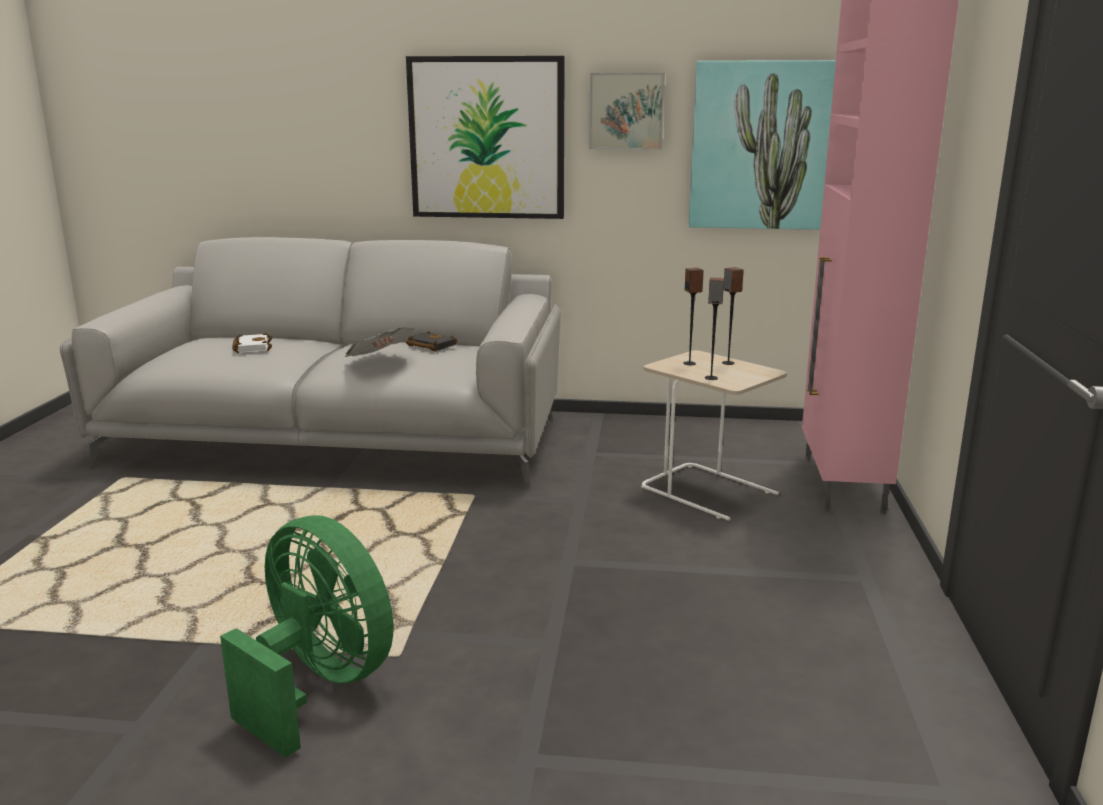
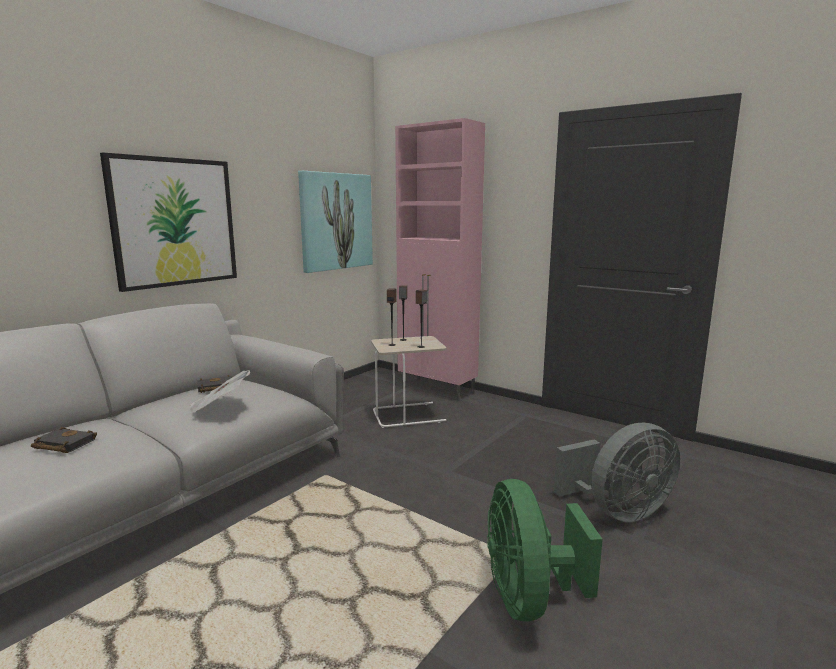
camera: 60 degrees left, 5 degrees down
(251, 347) = (62, 445): white book -> black book
(318, 685) = (529, 598): green fan -> green fan turned 75 degrees counterclockwise
(599, 730) = (618, 511): none -> grey fan
(626, 111) = (264, 201): picture -> none

